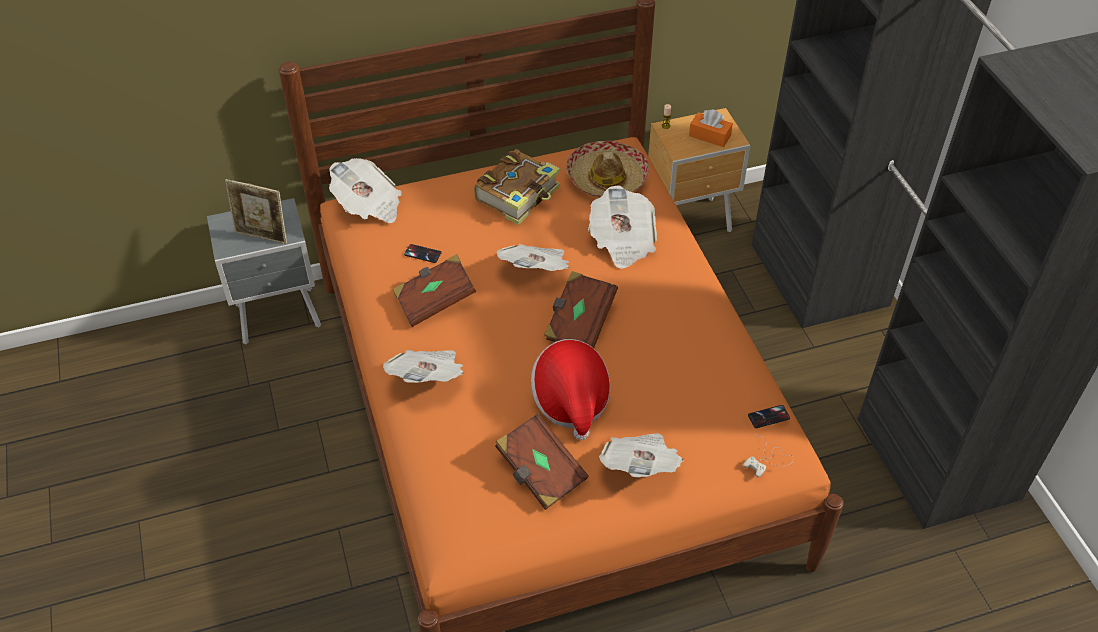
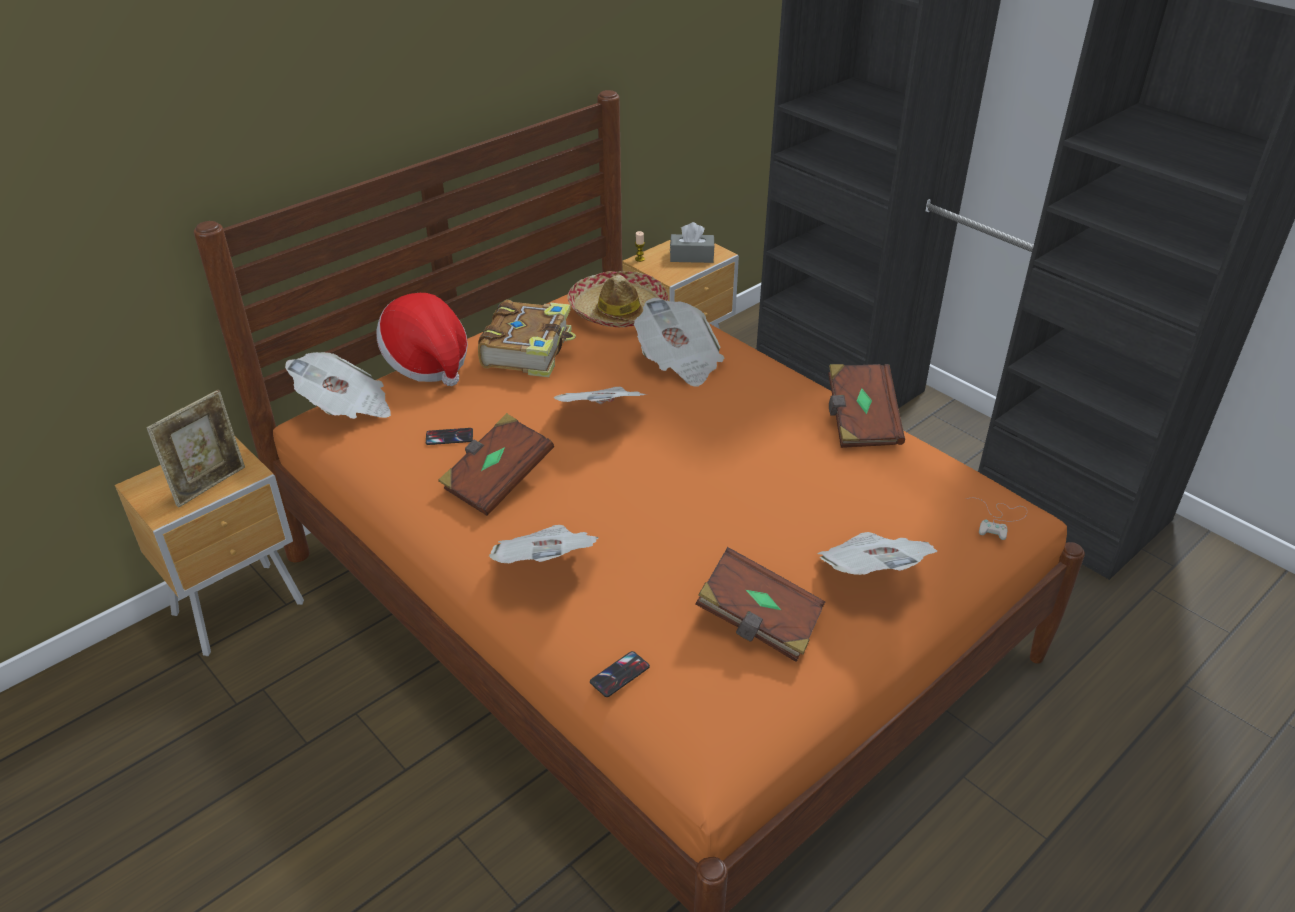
camera: 25 degrees left, 10 degrees down
(262, 236) = (210, 485): picture frame -> picture frame turned 45 degrees counterclockwise
(280, 317) = (242, 609): grey nightstand -> brown nightstand
(571, 401) = (739, 532): hat -> hat (427, 363)
(579, 322) = (689, 451): brown book -> brown book (860, 421)
(709, 136) = (691, 257): orange tissue box -> grey tissue box
(768, 417) = (965, 478): phone -> phone (620, 674)

